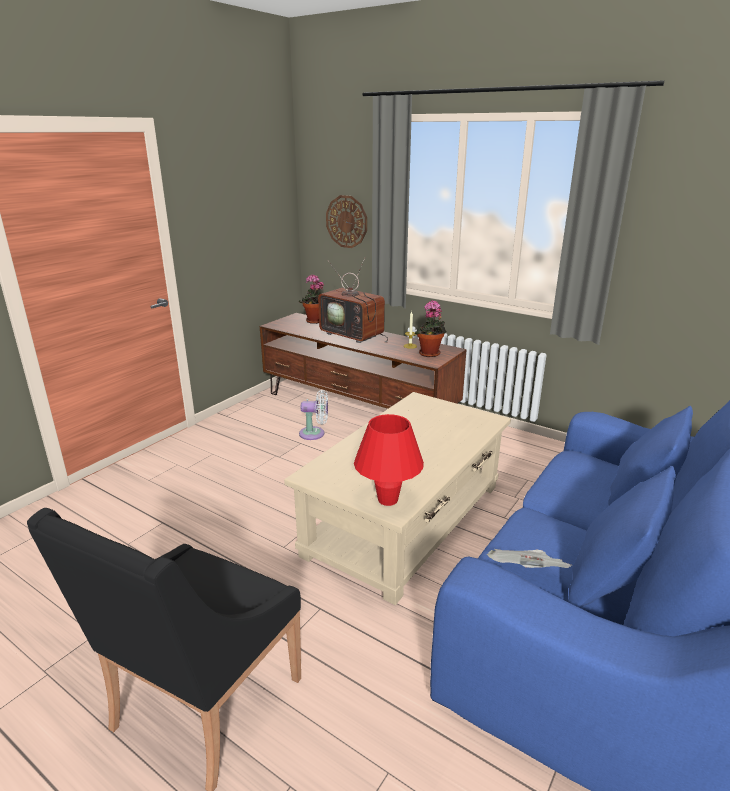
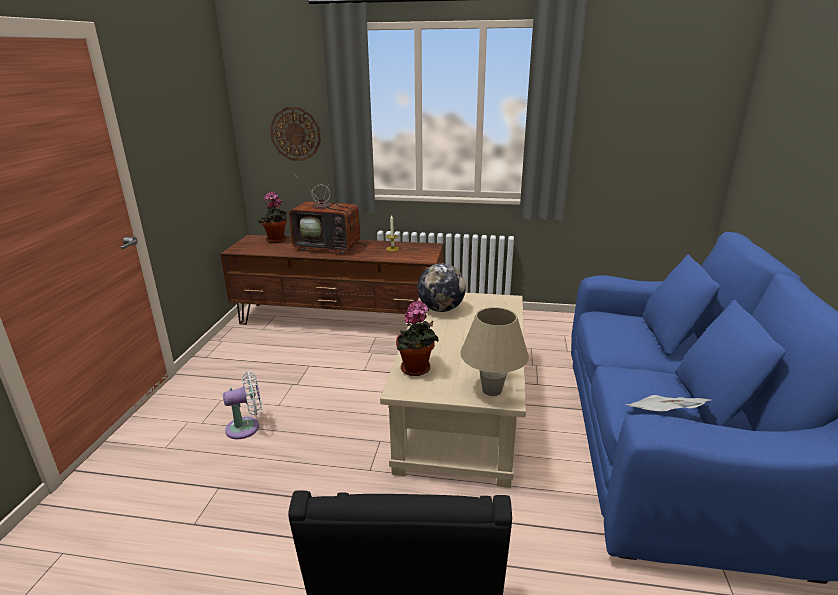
camera: 25 degrees left, 0 degrees up
(315, 434) = (316, 353): white fan -> white fan (246, 427)
(387, 499) = (492, 390): red table lamp -> beige table lamp
(413, 414) = (441, 309): none -> globe
(430, 354) = (417, 253): potted plant -> potted plant (417, 370)

